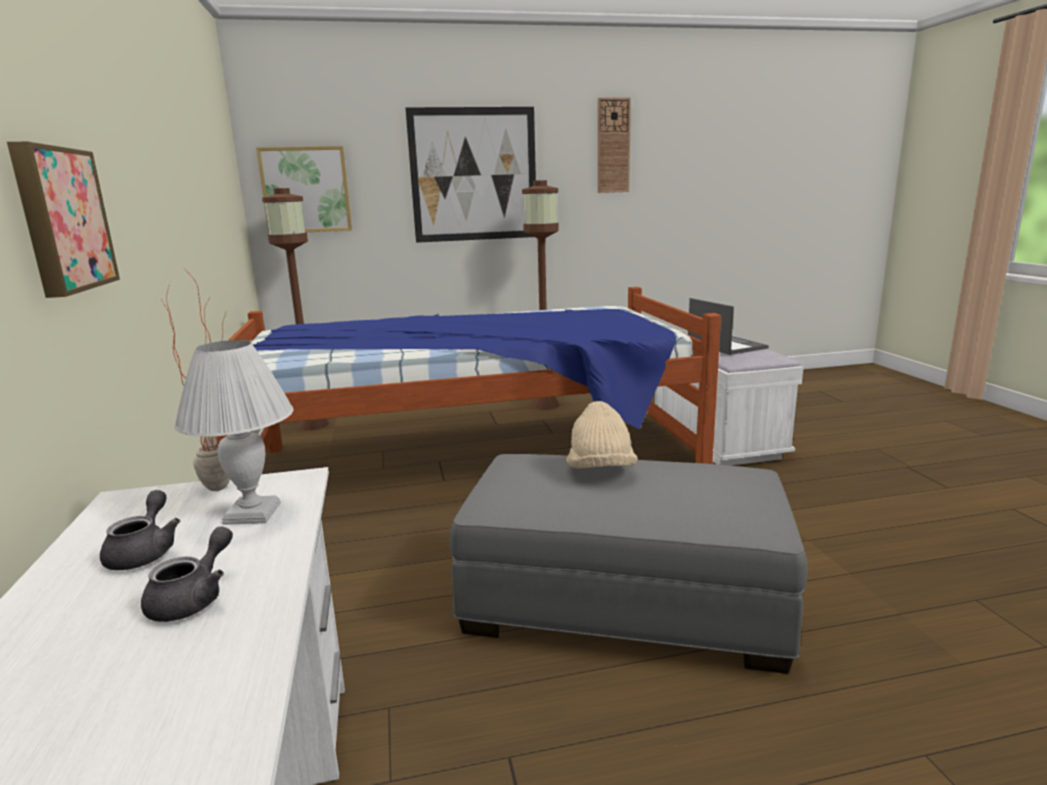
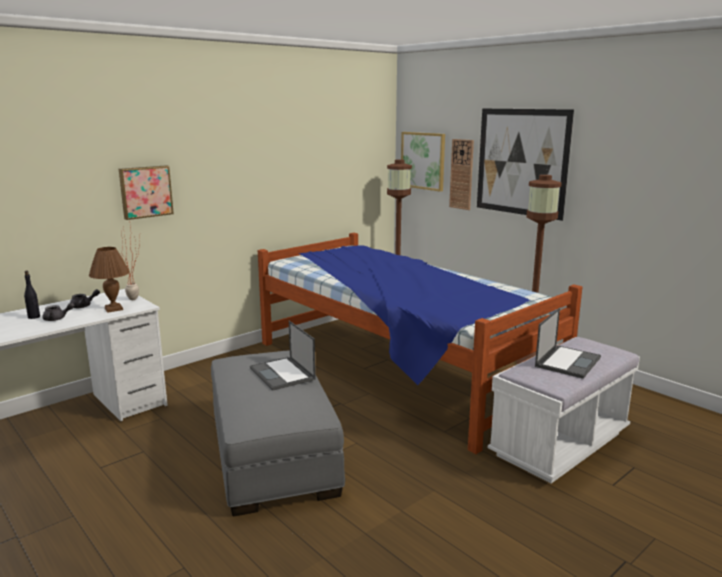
camera: 60 degrees right, 0 degrees up
(92, 645) = (34, 317): none -> black bottle
(250, 514) = (113, 309): white table lamp -> brown table lamp
(600, 471) = (283, 374): beige hat -> laptop
(613, 146) = (644, 148): wall clock -> wall clock (461, 174)

